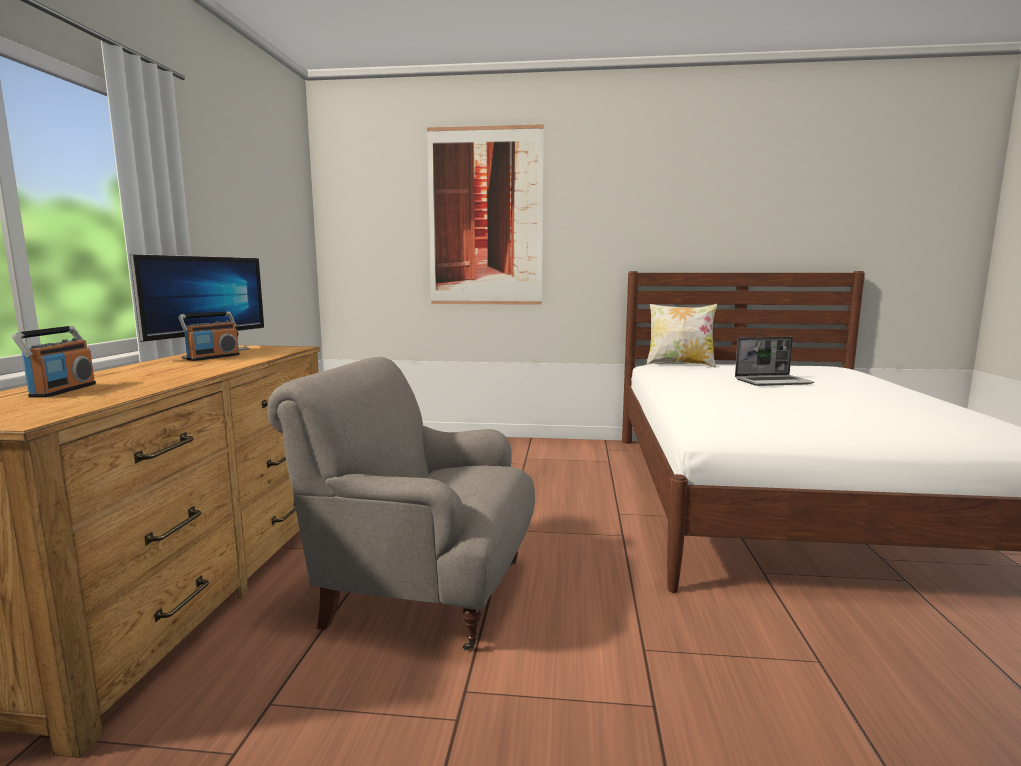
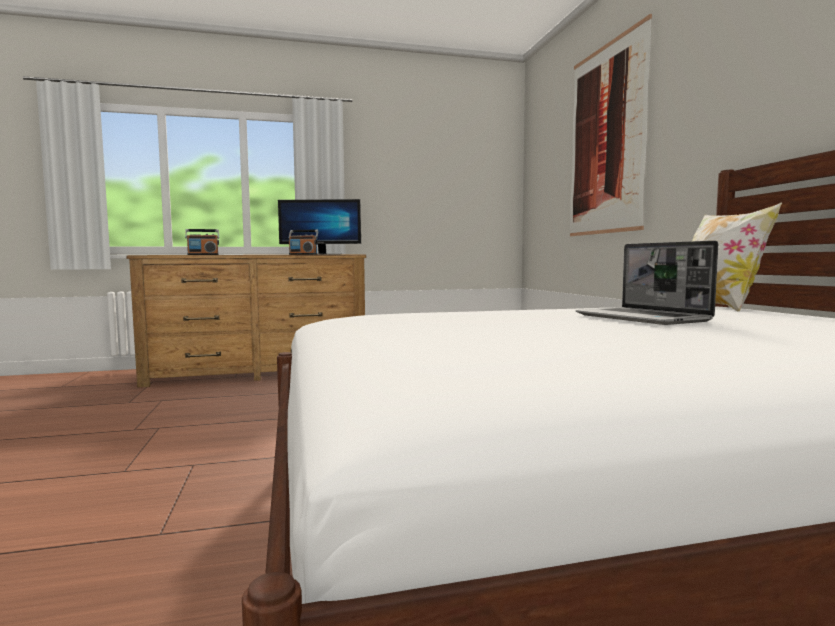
camera: 70 degrees right, 5 degrees down
(422, 592) = (267, 405): grey armchair -> none

